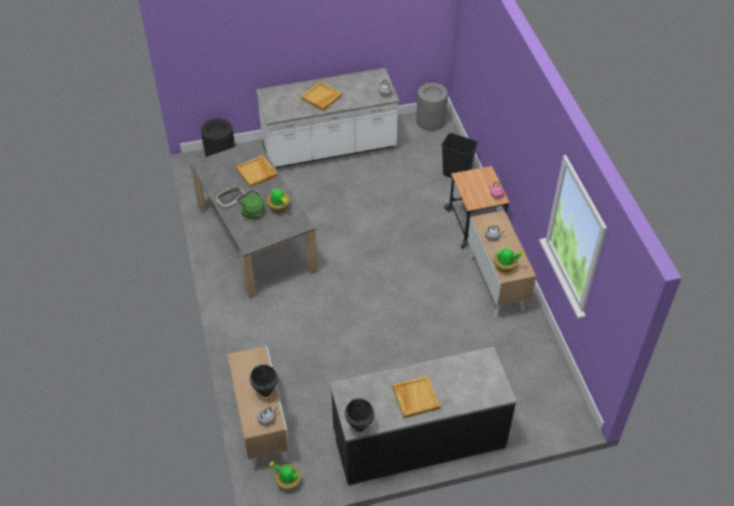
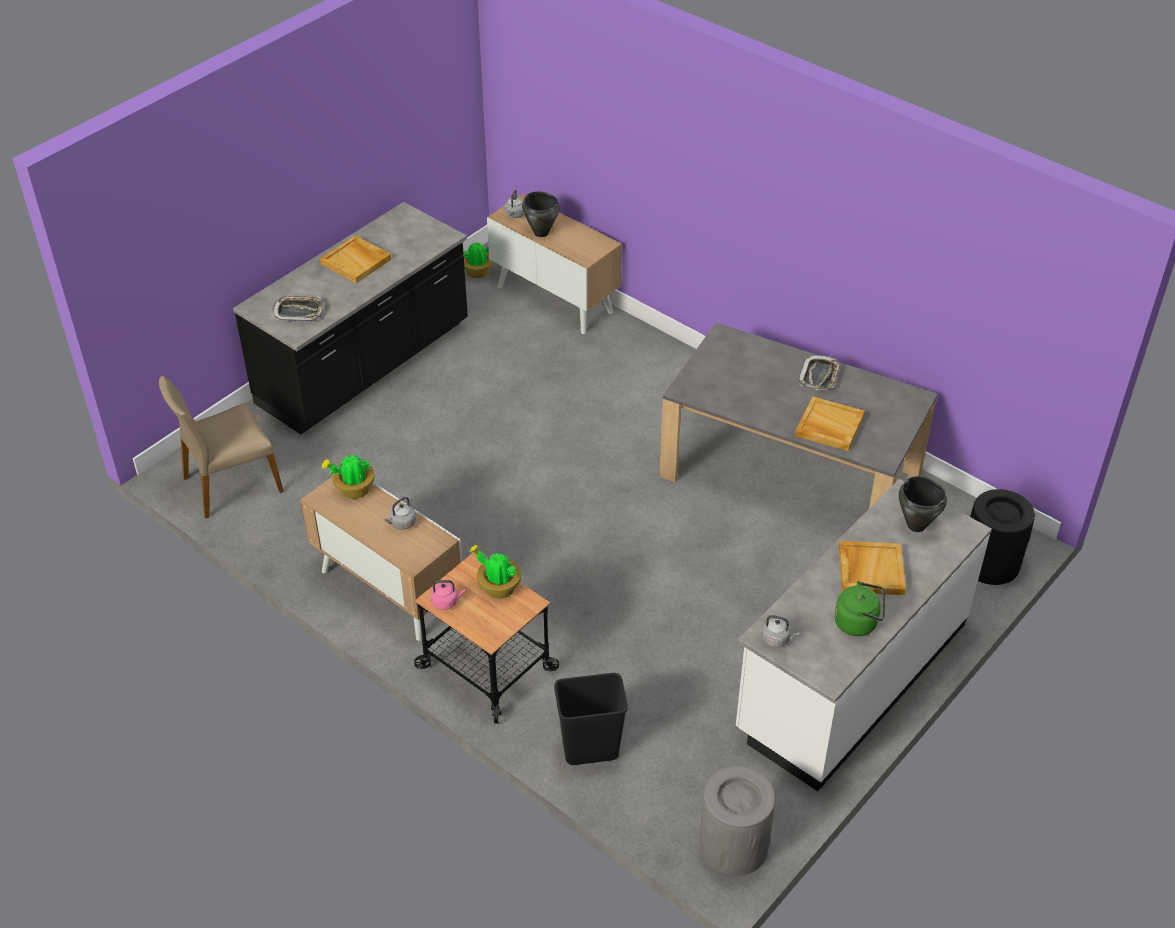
camera: 145 degrees right, 5 degrees down
(252, 212) = (767, 373): green kettle -> green kettle (858, 623)
(279, 208) = (739, 395): potted plant -> potted plant (498, 587)
(359, 427) = (398, 215): black cooking pot -> black cooking pot (916, 525)
(477, 373) = (299, 312): none -> tray
(547, 392) = (231, 484): none -> beige chair

